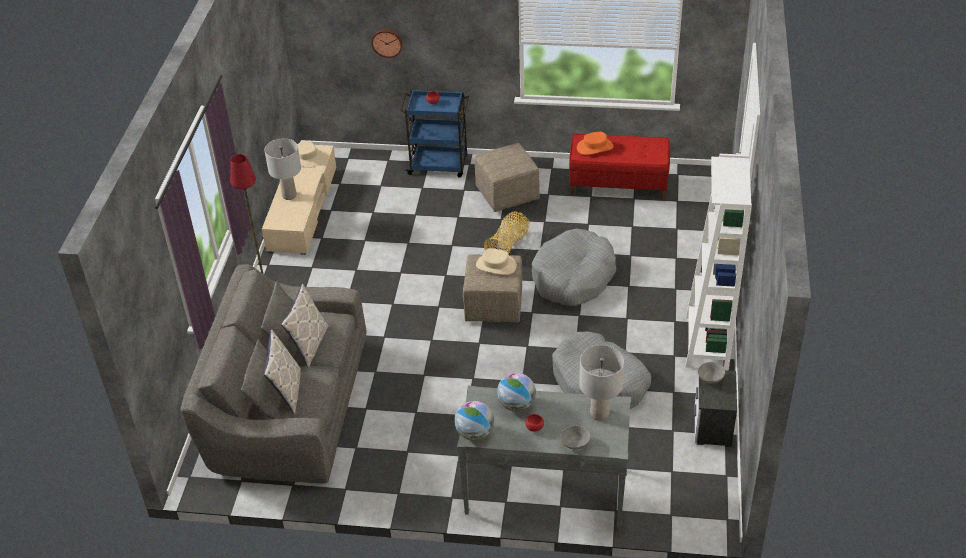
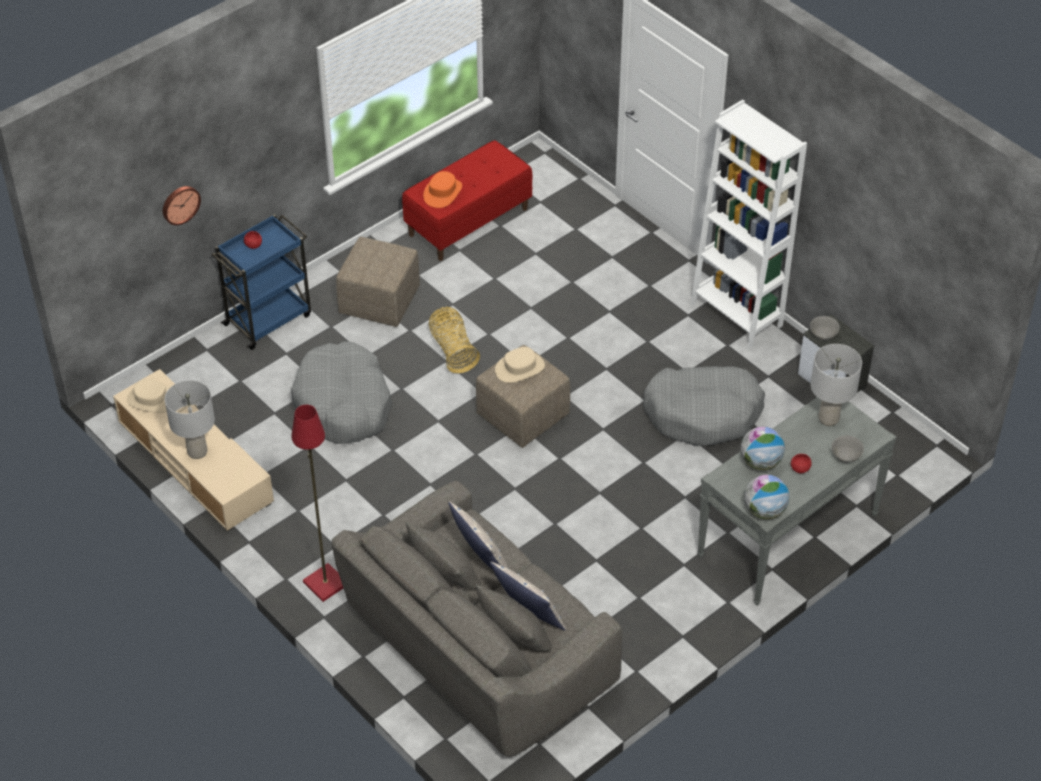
camera: 50 degrees left, 5 degrees up
(573, 277) = (553, 338): grey dog bed -> grey dog bed (343, 404)

